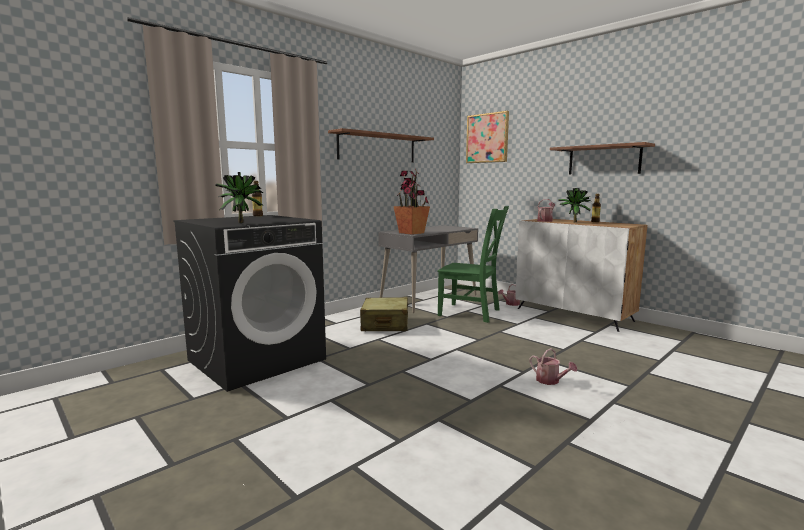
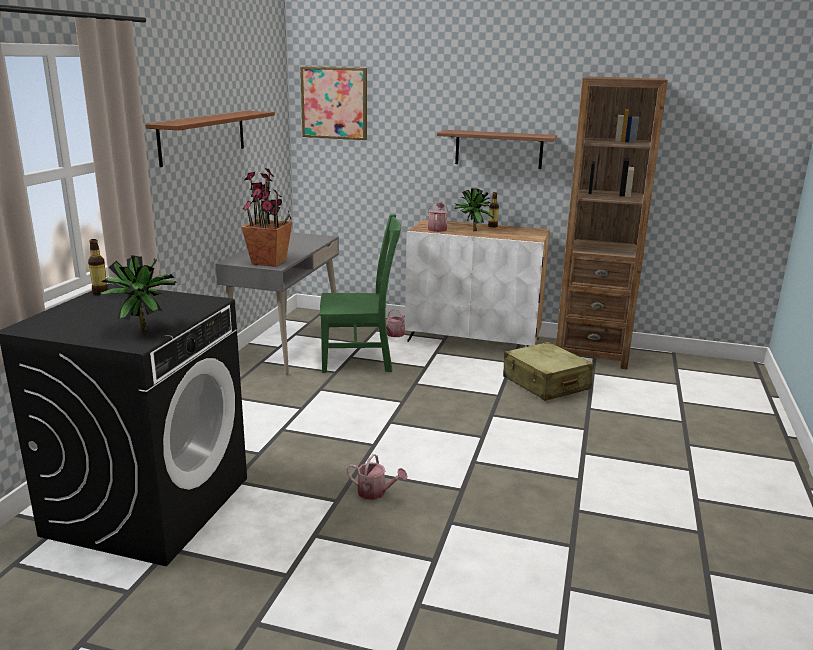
camera: 30 degrees left, 10 degrees up
(385, 324) = (268, 402): beige suitcase -> beige suitcase (545, 383)
(550, 381) = (516, 442): watering can -> watering can (375, 492)
(682, 338) = (591, 353): none -> brown bookcase

